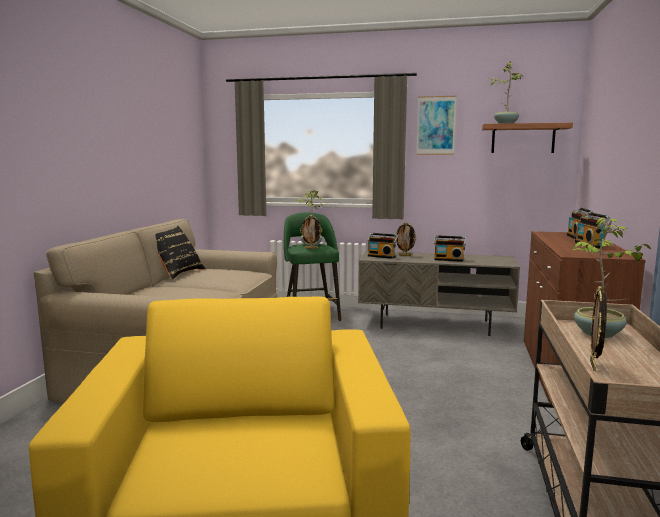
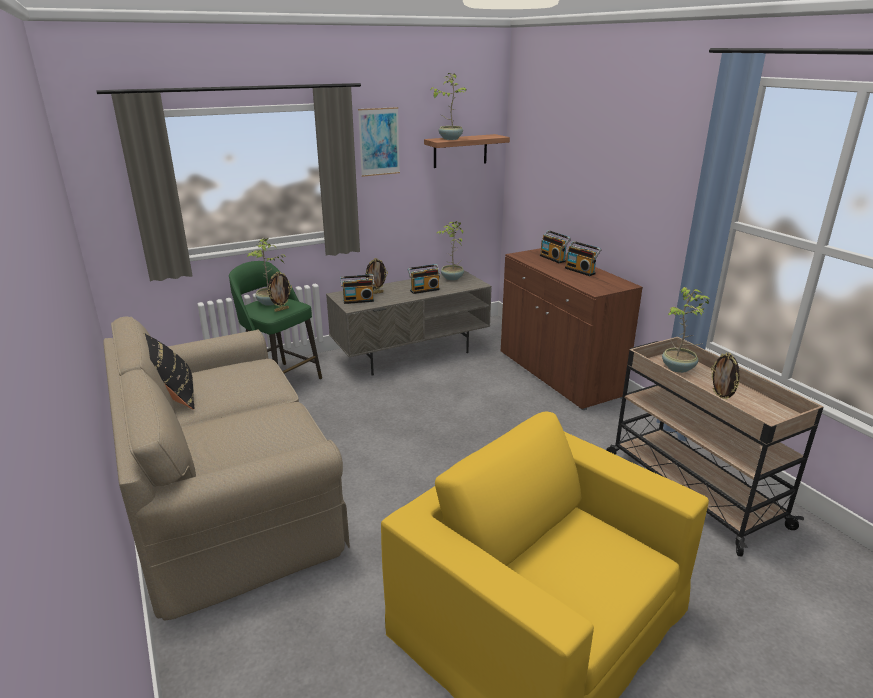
camera: 40 degrees left, 15 degrees up
(489, 258) = (451, 278): none -> potted plant

